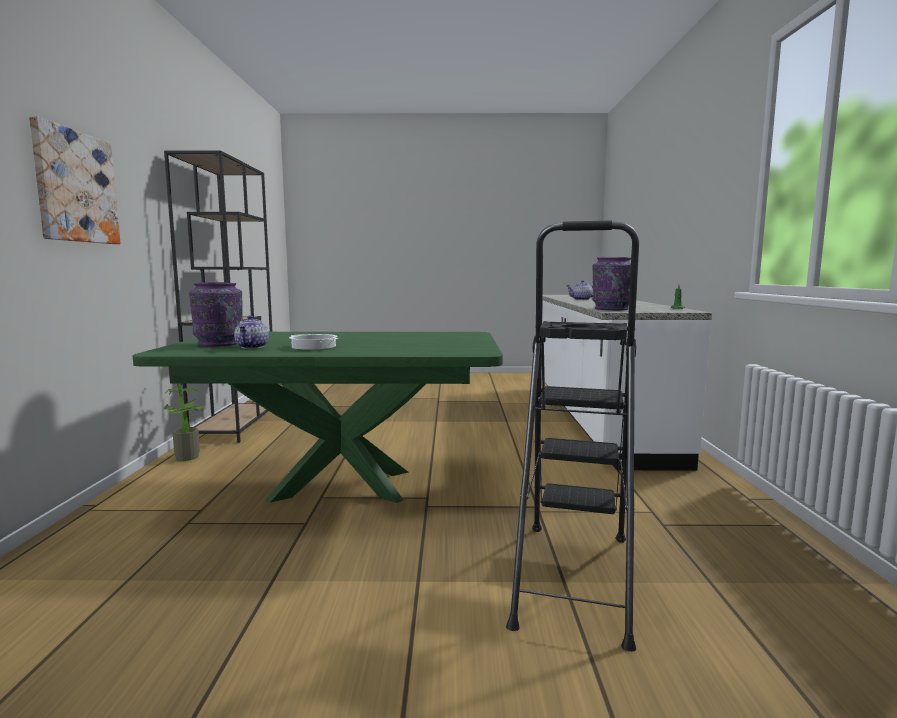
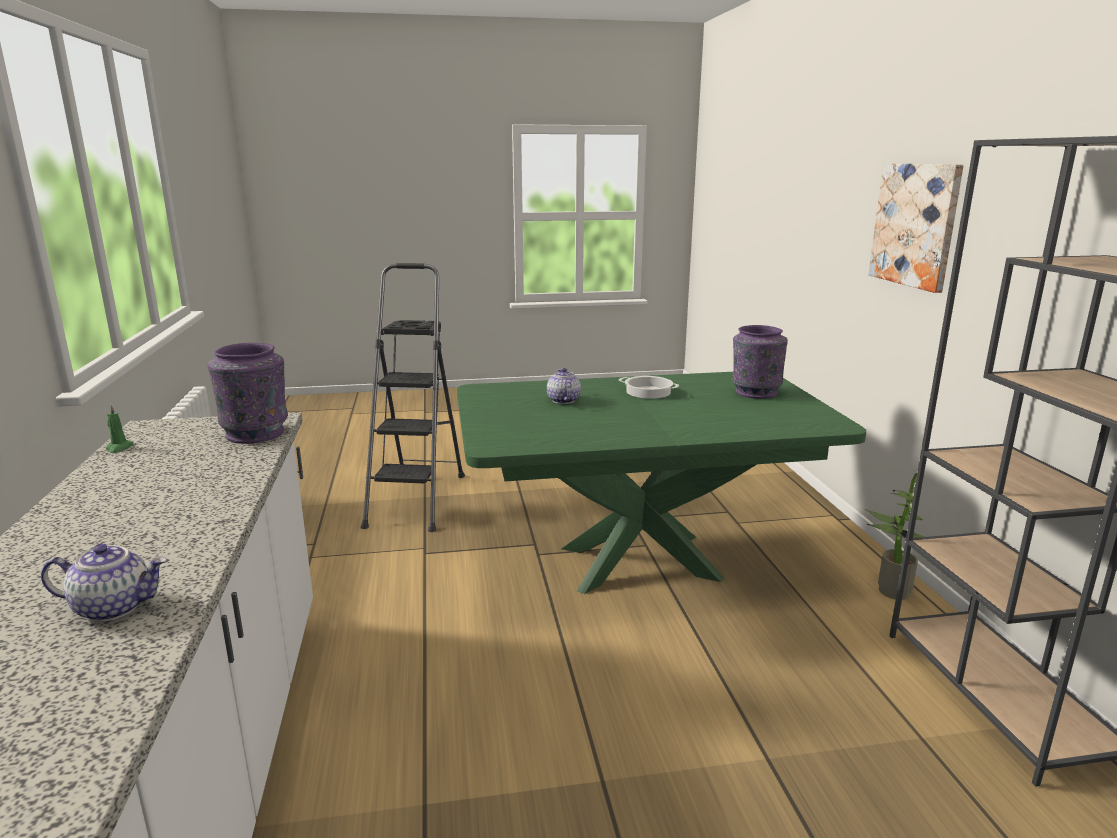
camera: 170 degrees right, 10 degrees up
(252, 347) = (706, 388): teapot -> teapot (563, 400)

